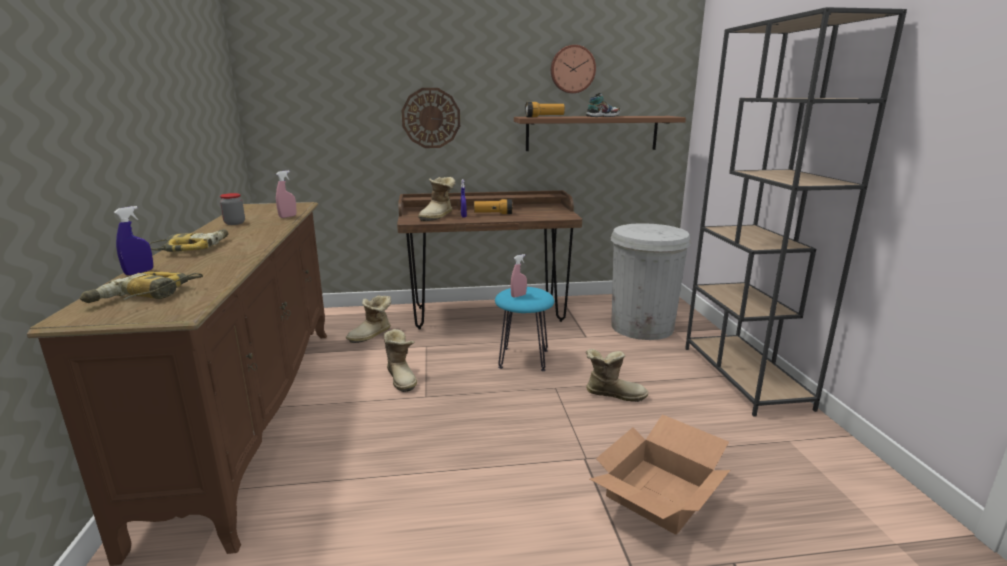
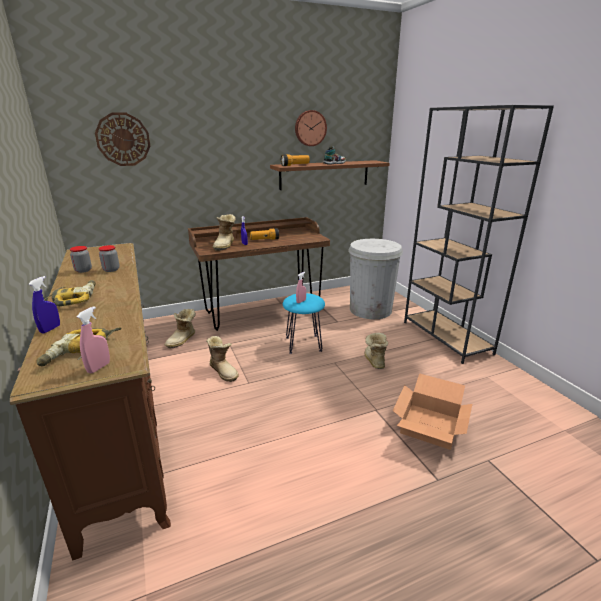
camera: 15 degrees left, 5 degrees up
(264, 224) = (111, 269): none -> jar
(288, 216) = (123, 260): pink spray bottle -> pink spray bottle (99, 367)
(431, 118) = (208, 168): wall clock -> wall clock (123, 139)
(613, 394) = (373, 361): boot -> boot turned 90 degrees counterclockwise

